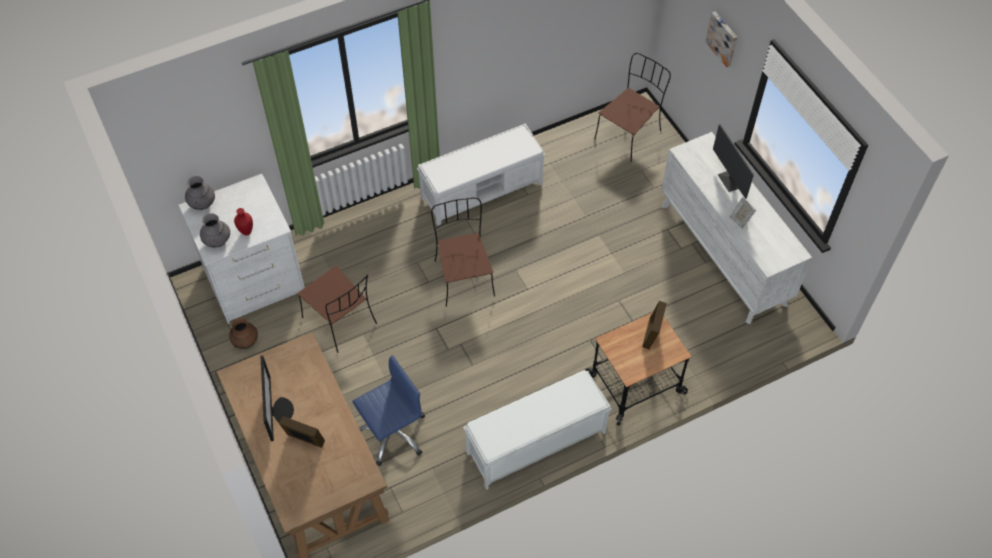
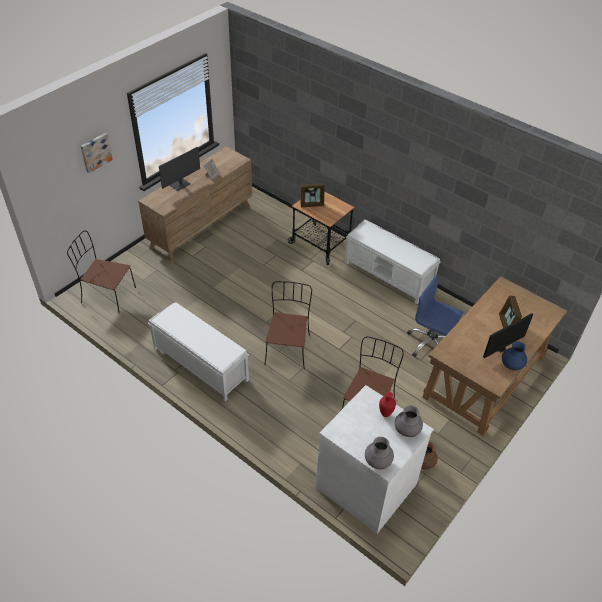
camera: 115 degrees left, 10 degrees down
(246, 408) = (511, 366): none -> blue vase
(463, 277) = (287, 348): brown chair -> brown chair turned 135 degrees clockwise
(723, 254) = (201, 227): white dresser -> brown dresser

